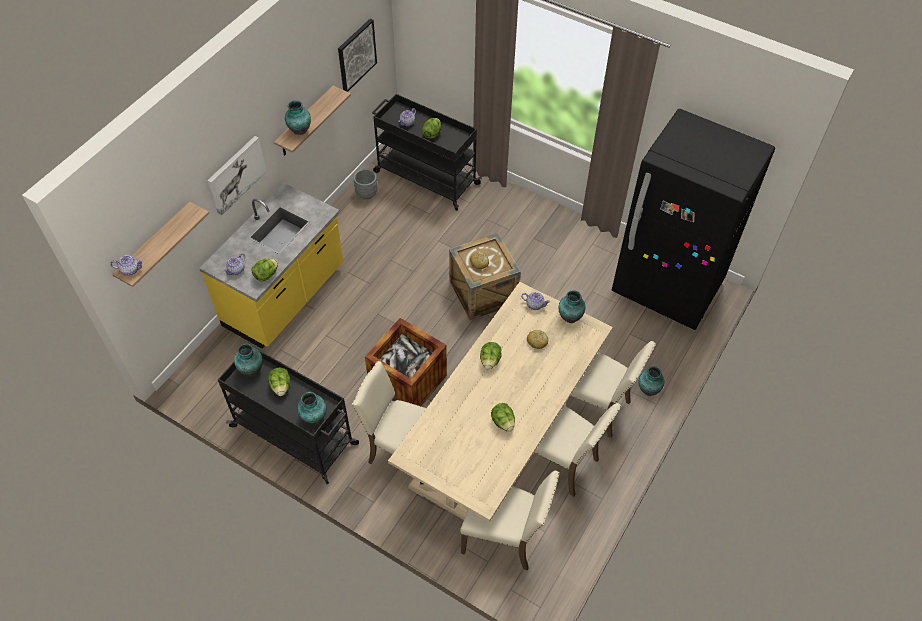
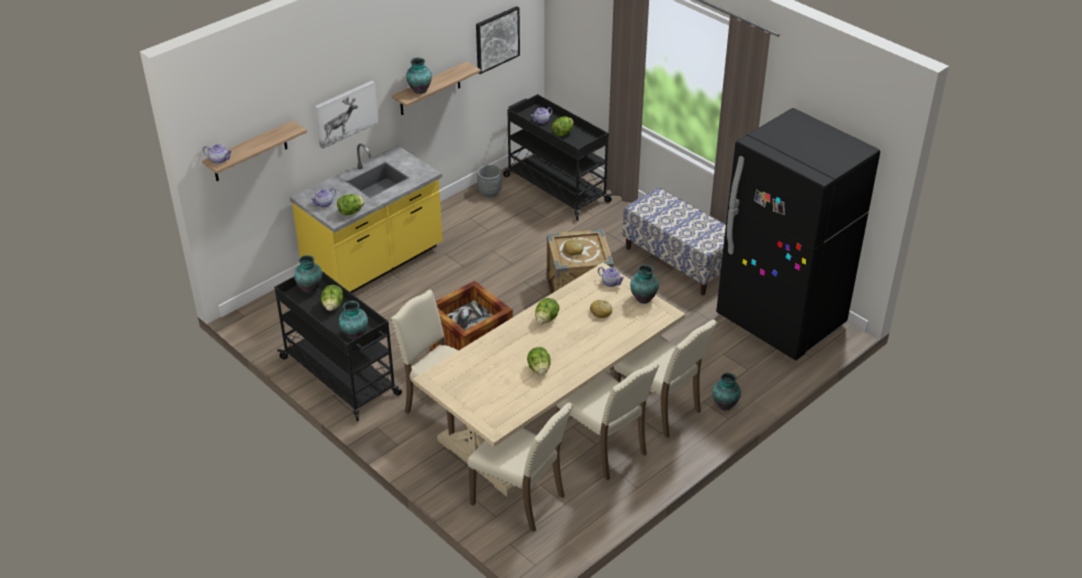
camera: 15 degrees right, 15 degrees down
(560, 239) = (679, 261): none -> bench

